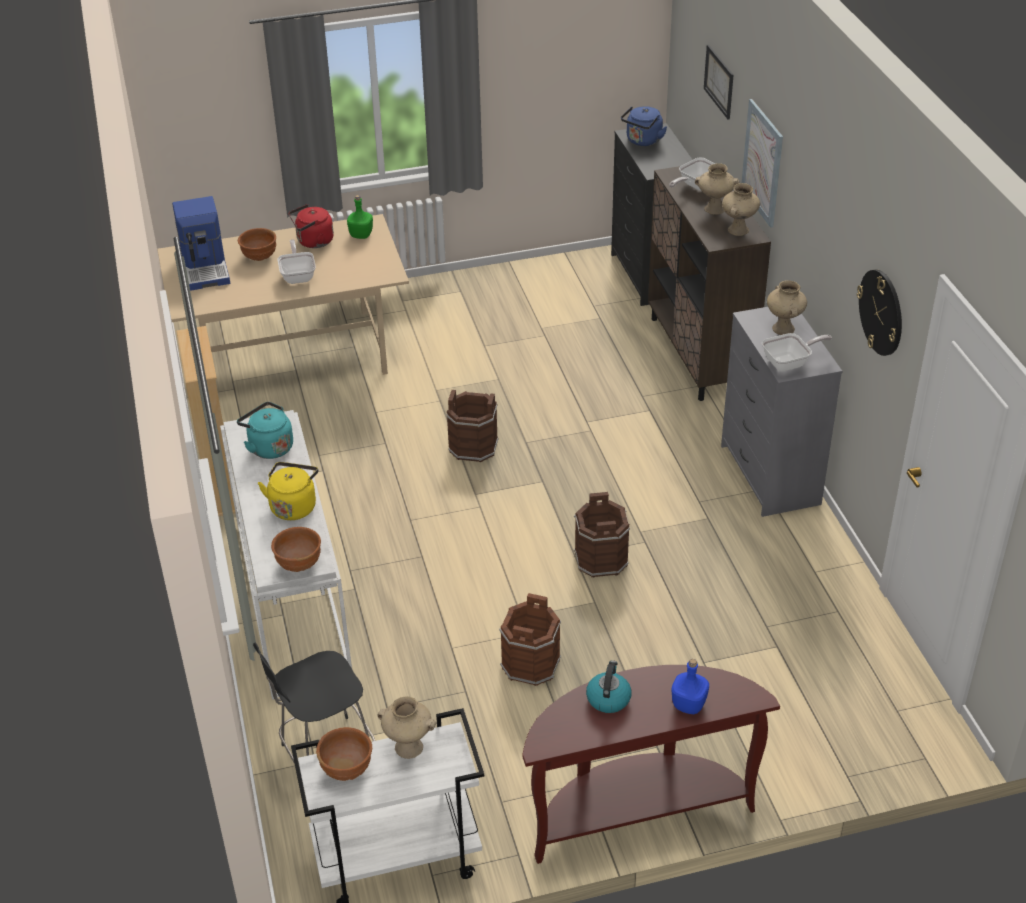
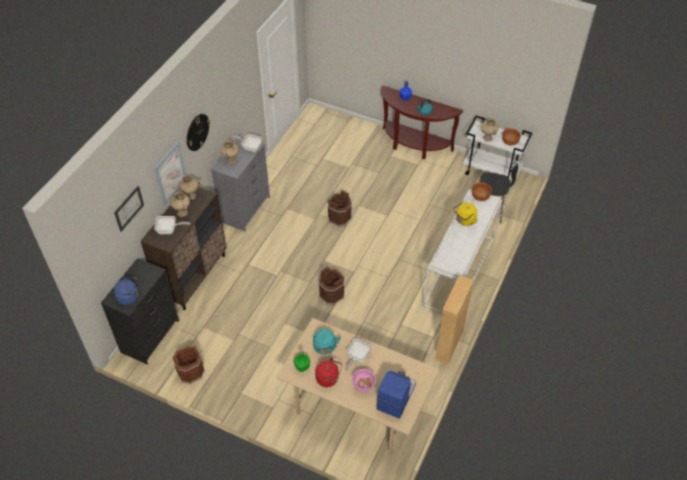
camera: 140 degrees left, 10 degrees up
(259, 257) = (364, 386): brown bowl -> pink bowl
(269, 447) = (453, 252): turquoise kettle -> turquoise kettle (325, 348)
(531, 664) = (400, 199): brown bucket -> brown bucket (190, 372)
(881, 312) = (242, 88): wall clock -> wall clock (197, 132)

